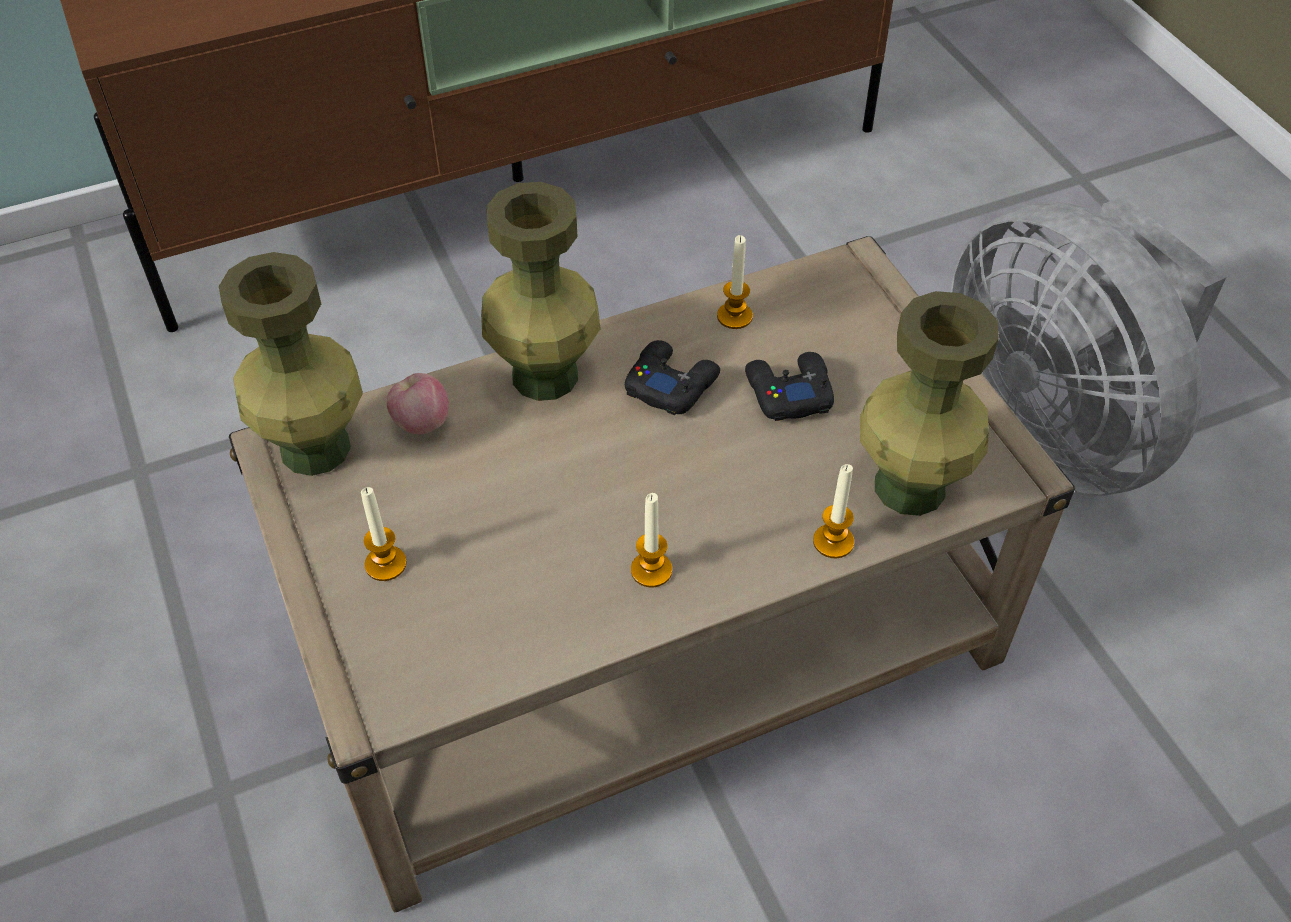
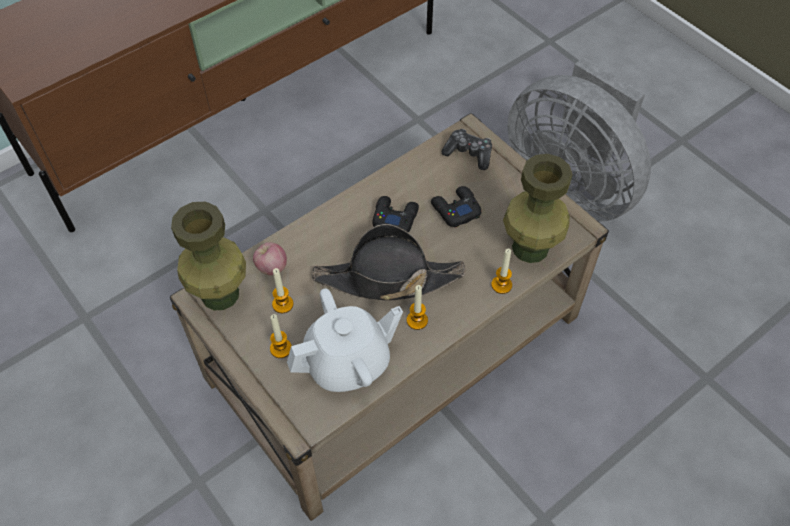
camera: 15 degrees left, 5 degrees up
(497, 616) = (348, 362): none -> white teapot
(546, 375) = (328, 227): green vase -> none
(622, 485) = (387, 278): none -> black hat
(734, 316) = (415, 173): candle -> candle (282, 304)
(843, 302) = (468, 153): none -> game controller

